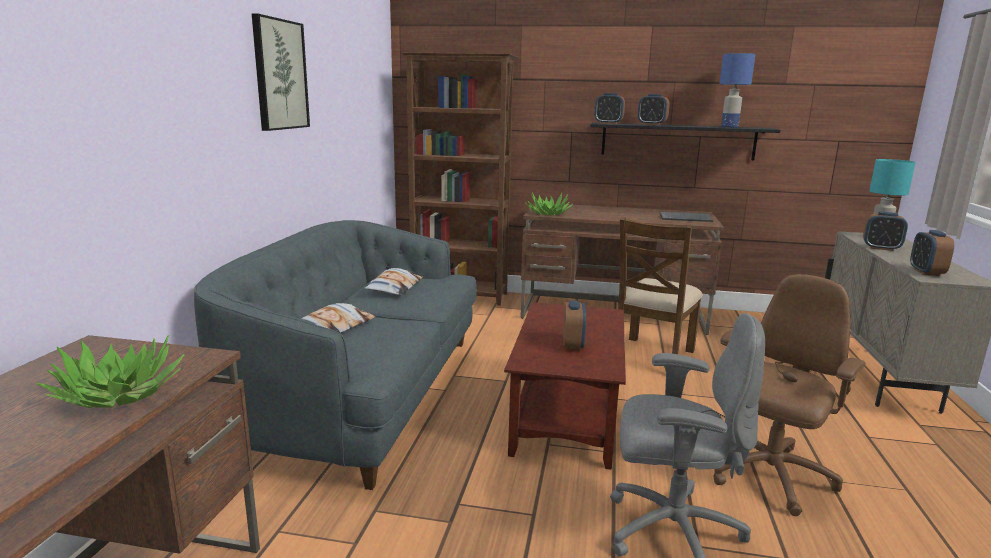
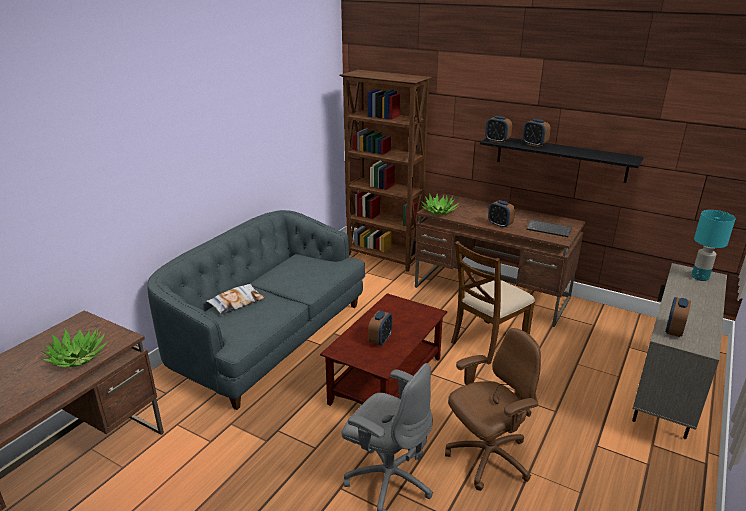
camera: 20 degrees right, 10 degrees up
(280, 75) = (222, 125): picture -> none
(394, 288) = (296, 269): pillow -> none
(729, 127) = (598, 155): blue table lamp -> none
(881, 248) = (679, 293): alarm clock -> alarm clock (500, 225)

